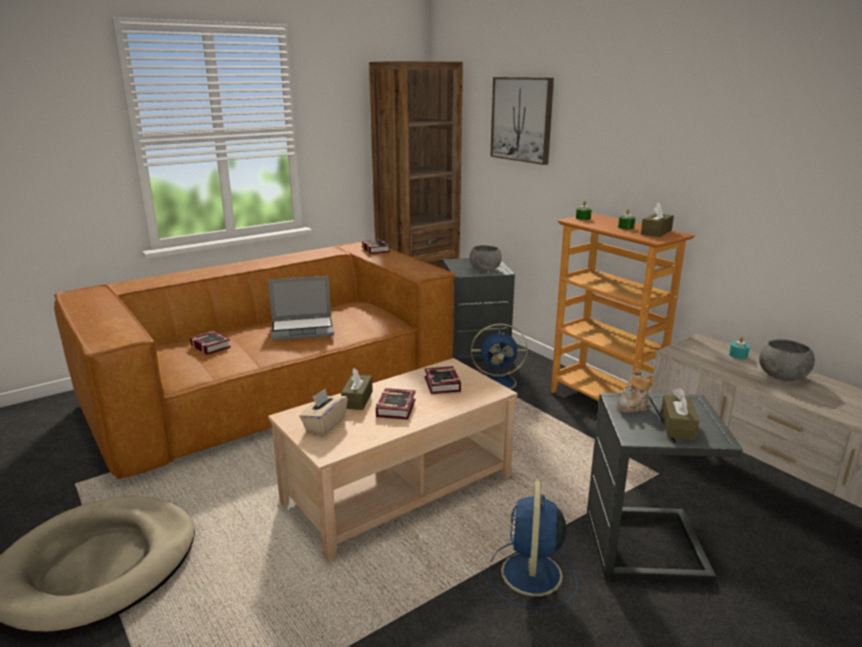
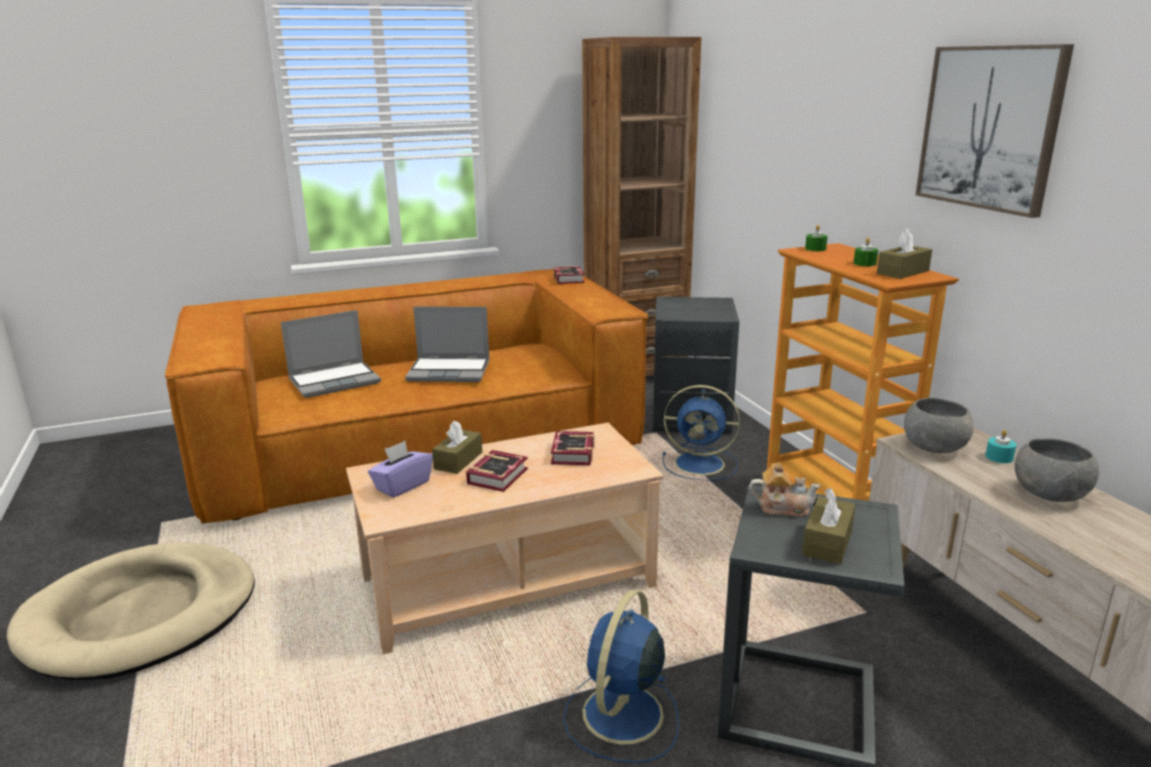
camera: 15 degrees right, 0 degrees up
(211, 345) = (335, 381): book -> laptop
(324, 424) = (402, 485): beige tissue box -> purple tissue box
(485, 270) = (702, 313): grey bowl -> grey bowl (934, 448)
(522, 119) = (765, 113): picture -> picture (990, 128)
(633, 406) = (782, 508): teapot -> teapot turned 150 degrees counterclockwise

